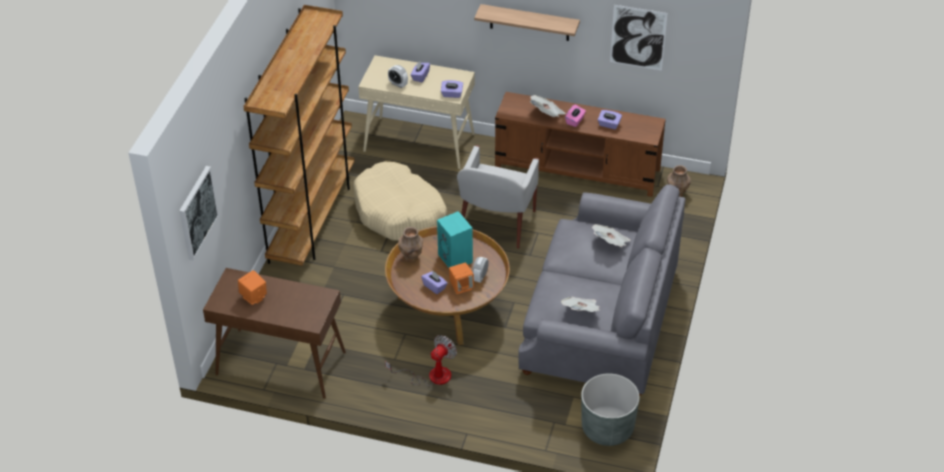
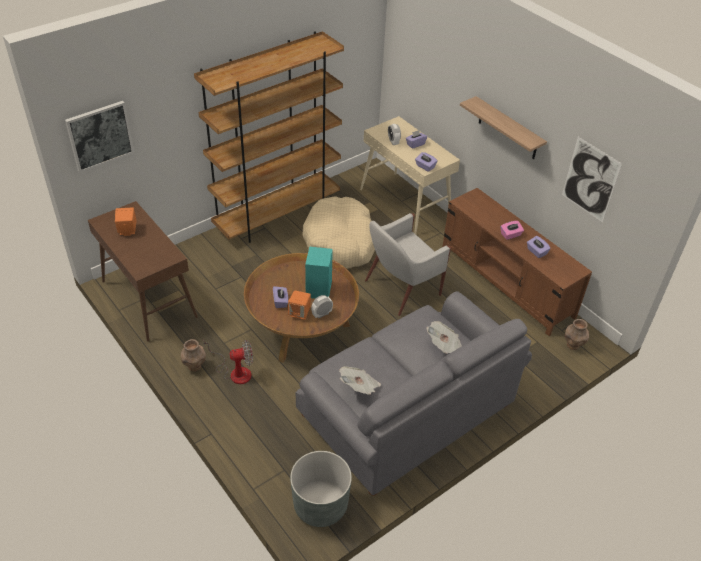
camera: 35 degrees right, 0 degrees up
(411, 257) = (288, 271): brown vase -> brown vase (194, 366)
(547, 114) = (493, 219): newspaper -> none

